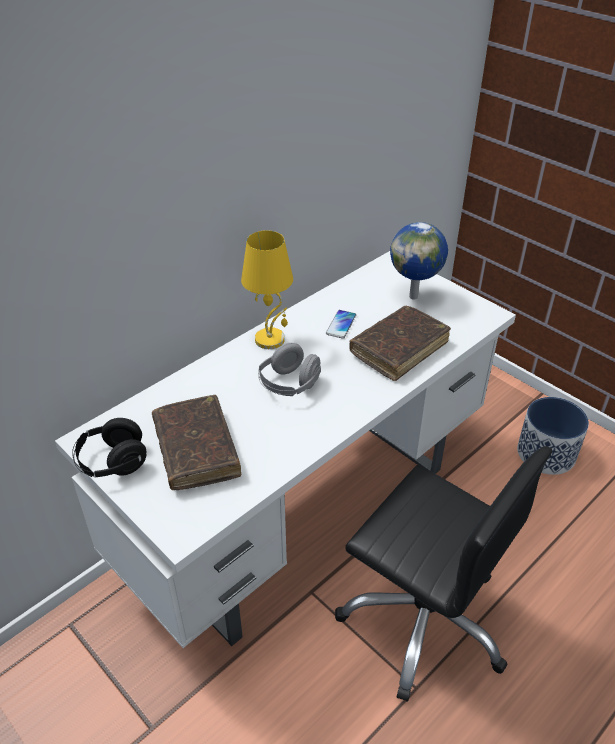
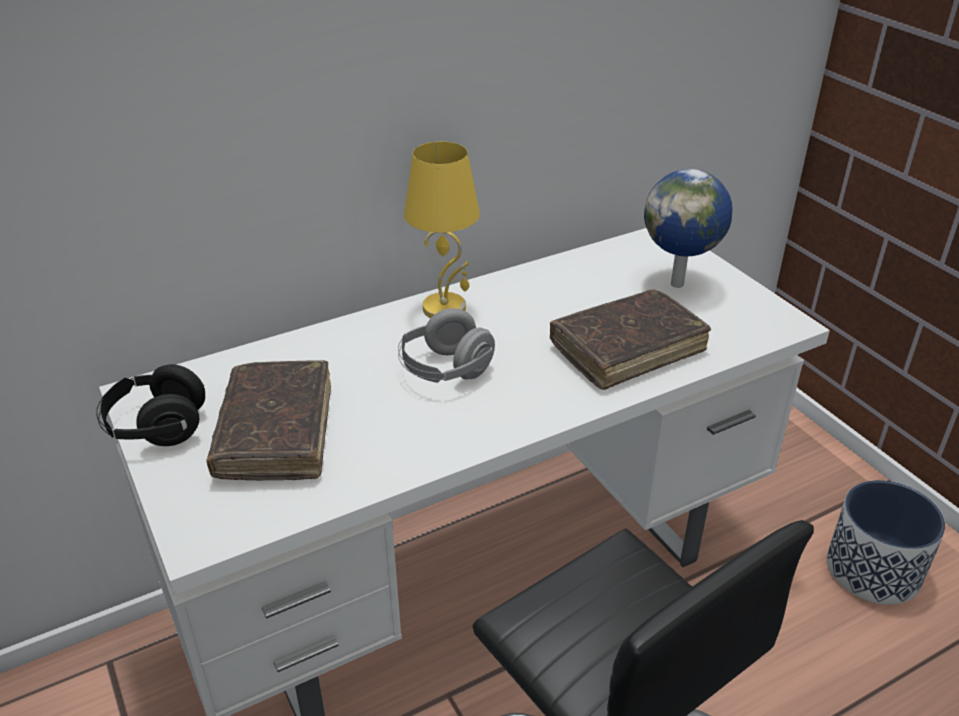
camera: 15 degrees right, 5 degrees down
(341, 325) = (554, 305): phone -> none

